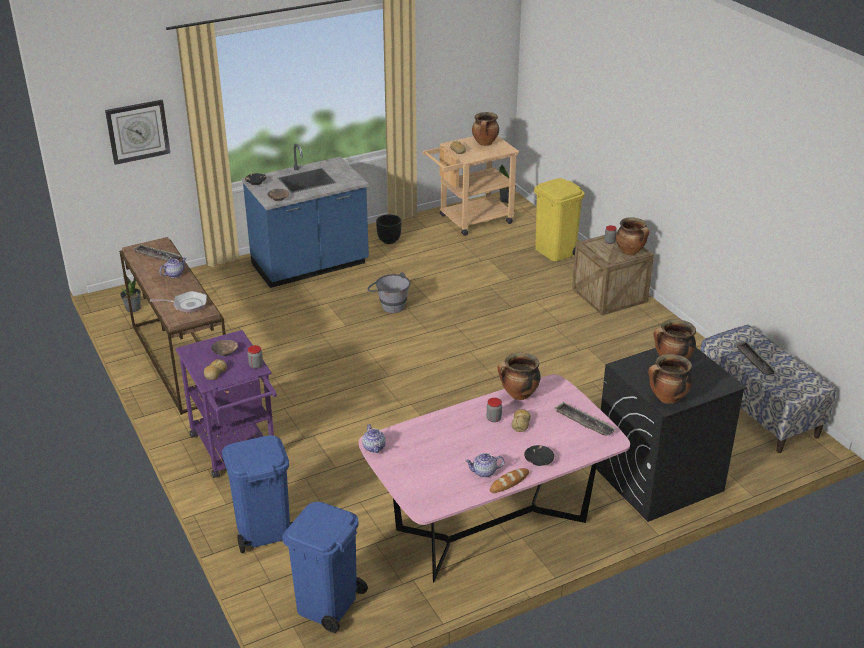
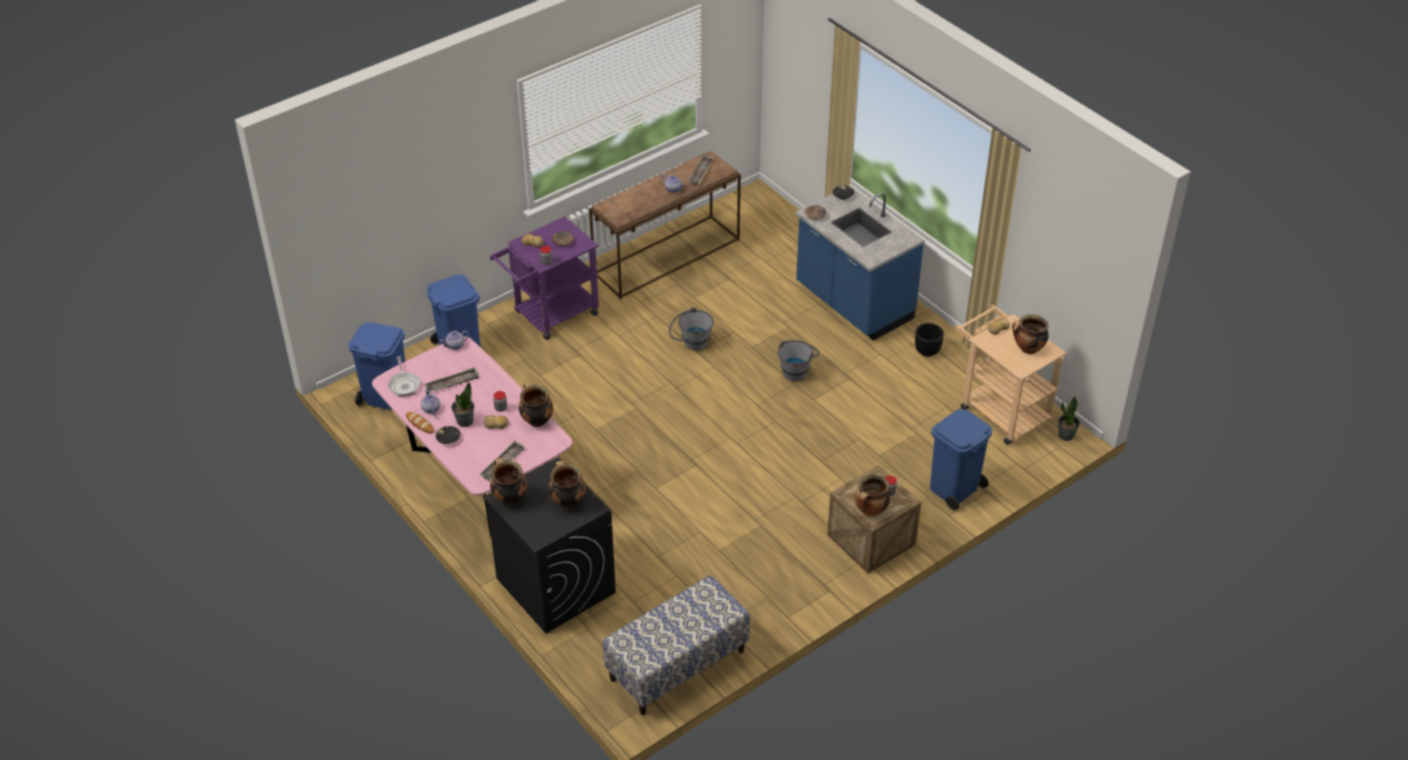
camera: 80 degrees right, 10 degrees up
(133, 308) = (741, 209): potted plant -> potted plant (464, 421)
(138, 131) = (808, 84): wall clock -> none
(187, 305) = (626, 207): frying pan -> frying pan (404, 384)
(326, 360) = (690, 343): none -> grey bucket
(556, 251) = (954, 488): yellow trash can -> blue trash can
(754, 361) = (677, 614): tray -> tray (452, 383)

